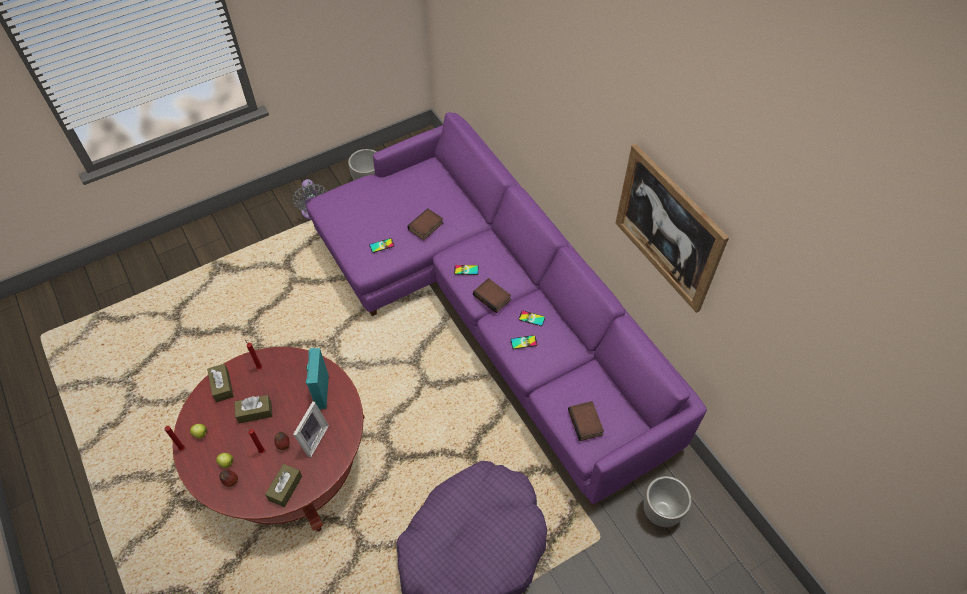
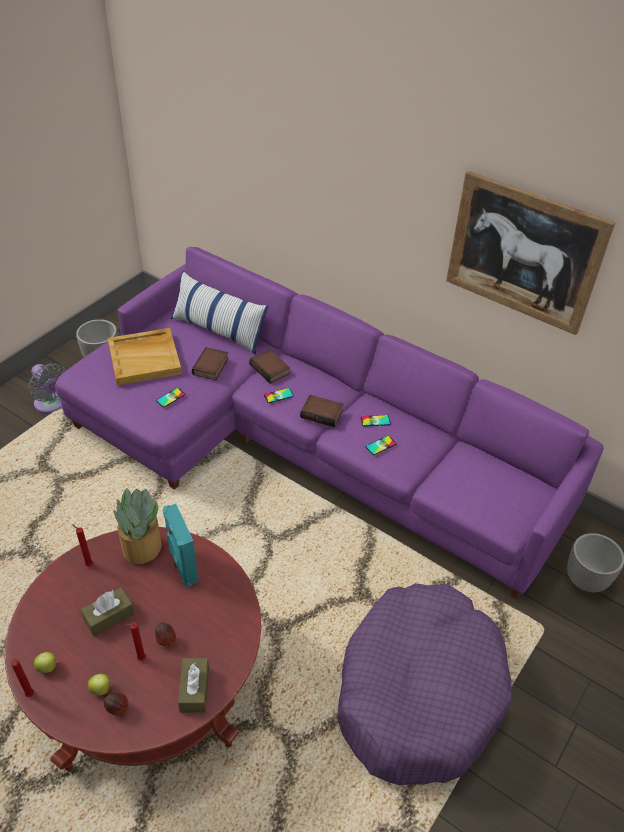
camera: 25 degrees left, 10 degrees down
(222, 386) = (49, 601): brown tissue box -> none
(300, 367) = (141, 548): none -> potted plant
(312, 438) = (198, 620): picture frame -> none
(379, 203) = (145, 358): none -> beige tray
(449, 193) = (218, 330): none -> pillow
(586, 423) = (491, 501): book -> book (271, 369)

